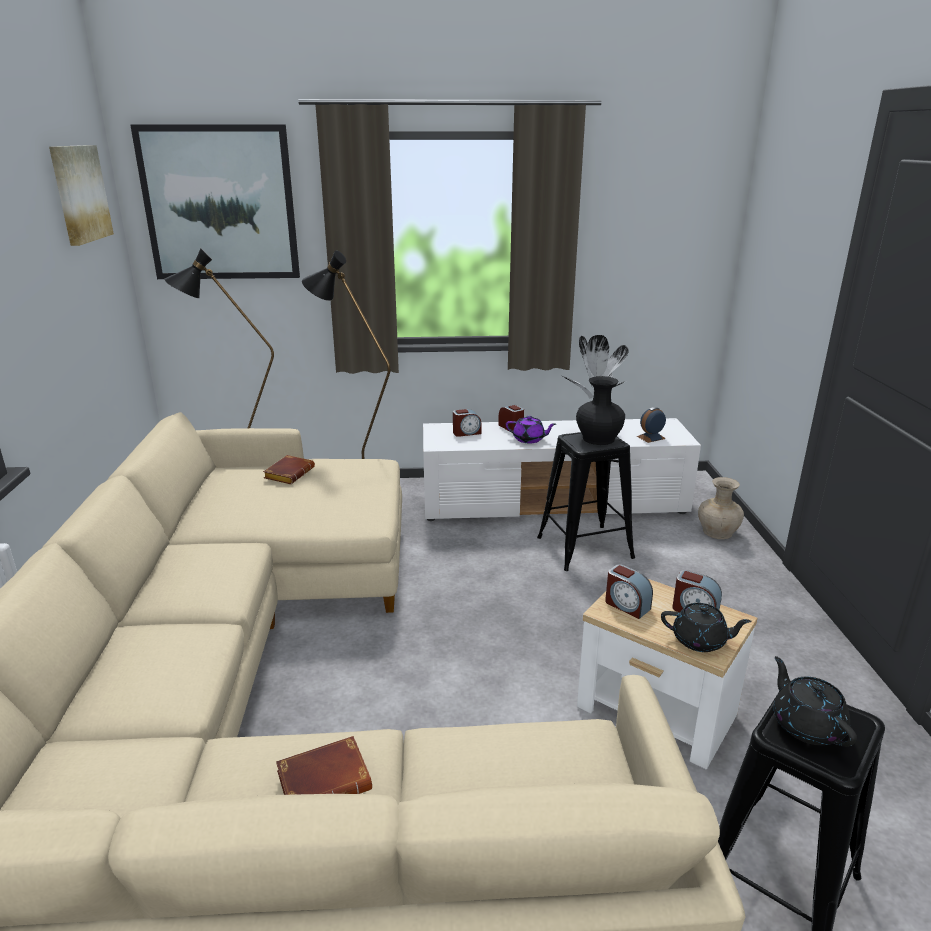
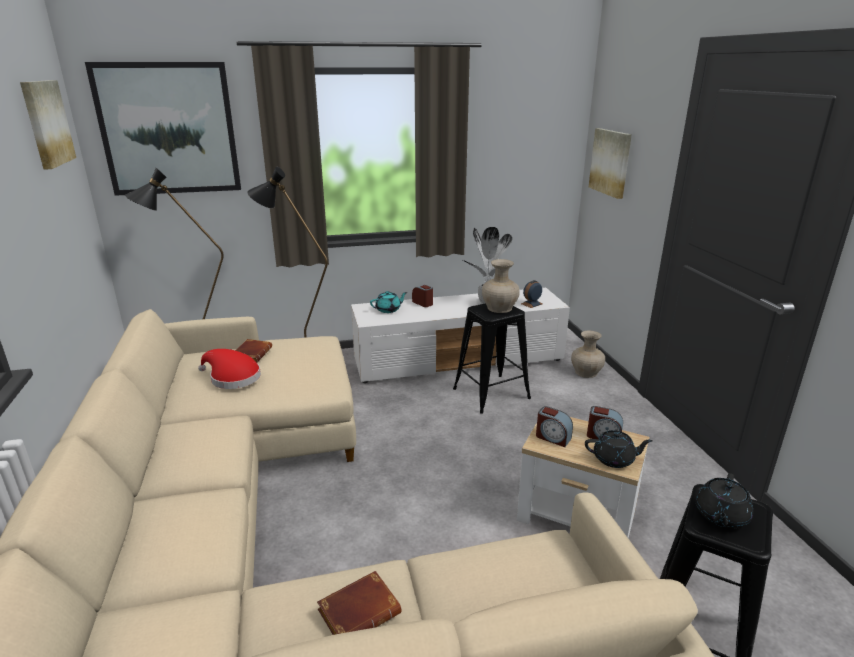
camera: 10 degrees left, 0 degrees up
(259, 498) = (232, 378): none -> red hat
(466, 433) = (388, 310): alarm clock -> turquoise teapot
(529, 439) = (439, 312): purple teapot -> none
(599, 439) = (500, 308): black vase -> beige vase
(769, 257) = (611, 162): none -> picture
(806, 725) = (720, 516): black teapot -> black teapot turned 120 degrees counterclockwise

